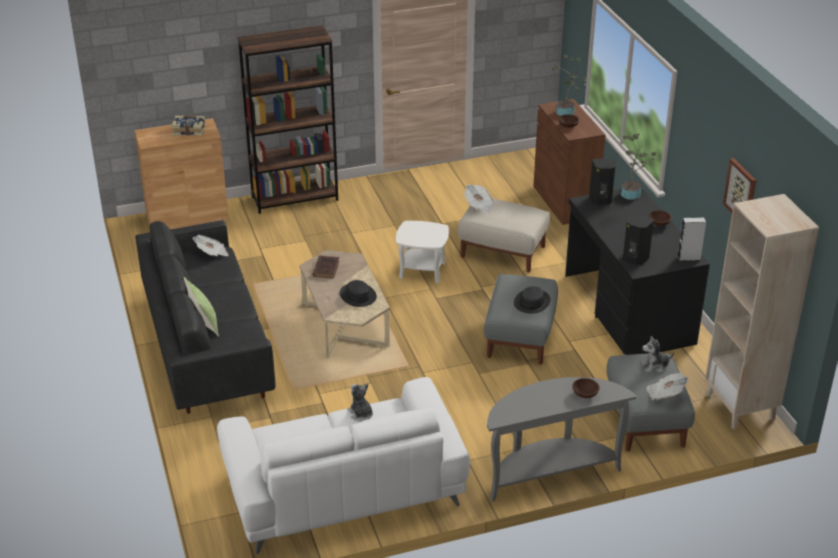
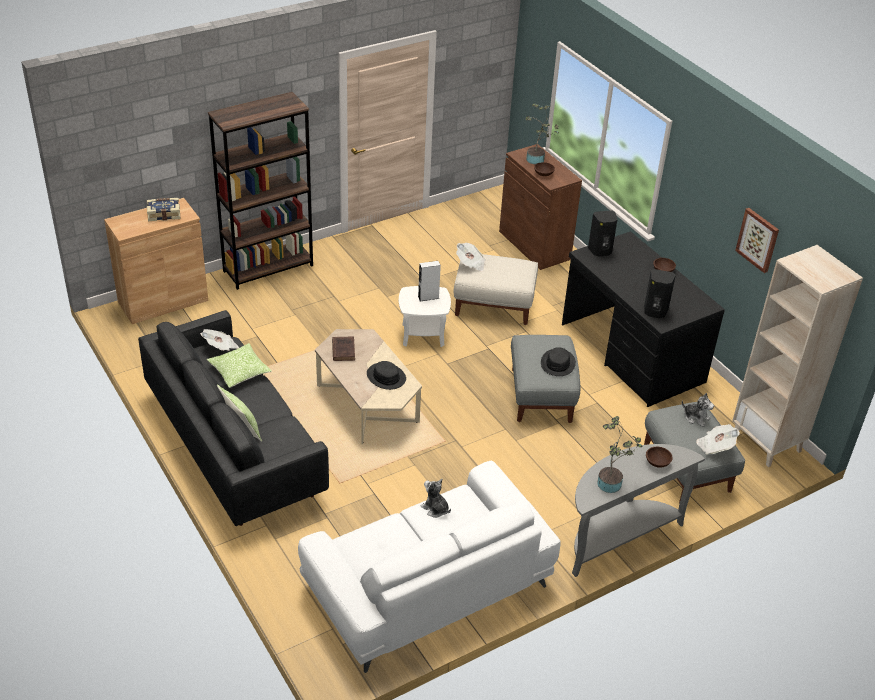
camera: 15 degrees left, 5 degrees up
(221, 276) = (239, 372): none -> pillow
(633, 194) = (627, 241): potted plant -> potted plant (612, 483)
(655, 366) = (695, 417): plush toy -> plush toy turned 120 degrees counterclockwise
(689, 258) = (704, 305): grey speaker -> grey speaker (428, 297)

